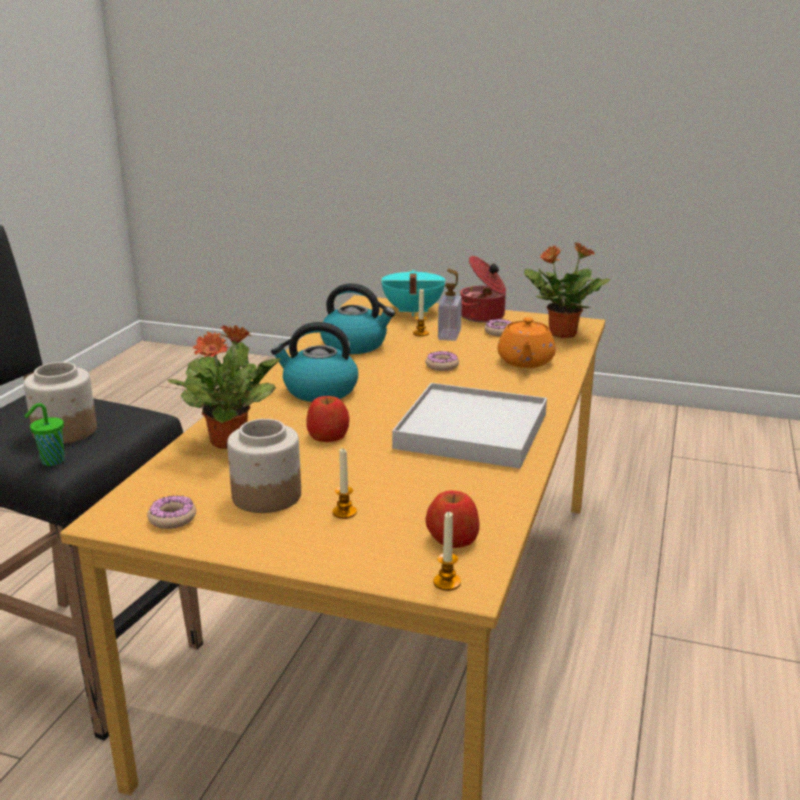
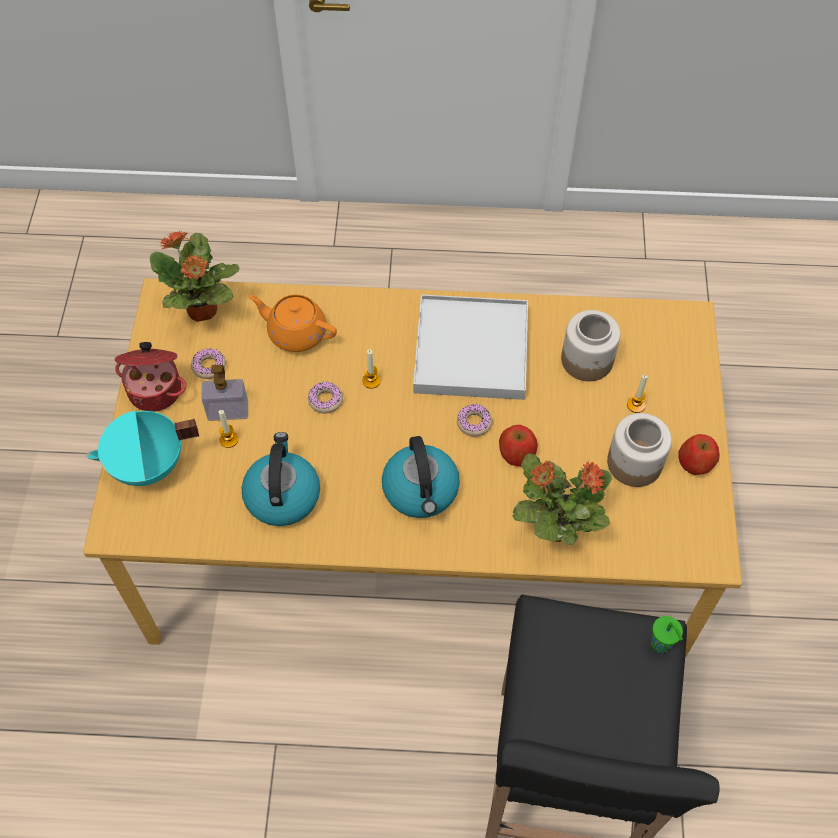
camera: 105 degrees left, 35 degrees up
(64, 431) = (603, 670): jar -> jar (587, 360)
(172, 518) = (692, 513): donut -> donut (474, 423)
(447, 582) = (692, 329): candle -> candle (371, 381)
(452, 539) = (642, 334): apple -> apple (695, 462)
(525, 362) = (296, 333): orange teapot -> orange teapot turned 150 degrees counterclockwise

